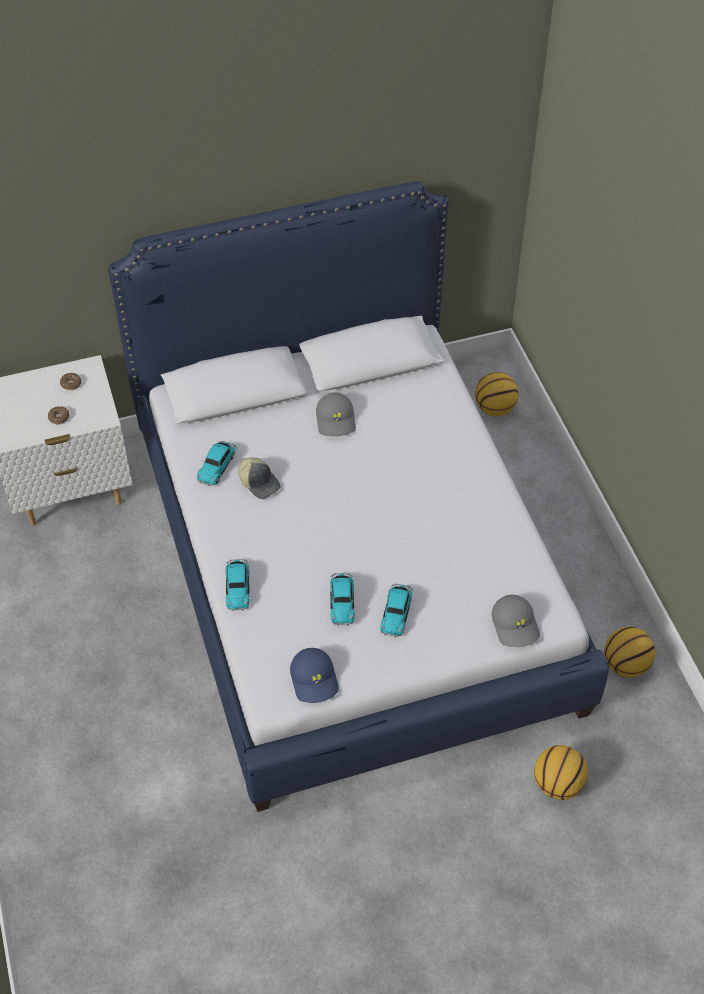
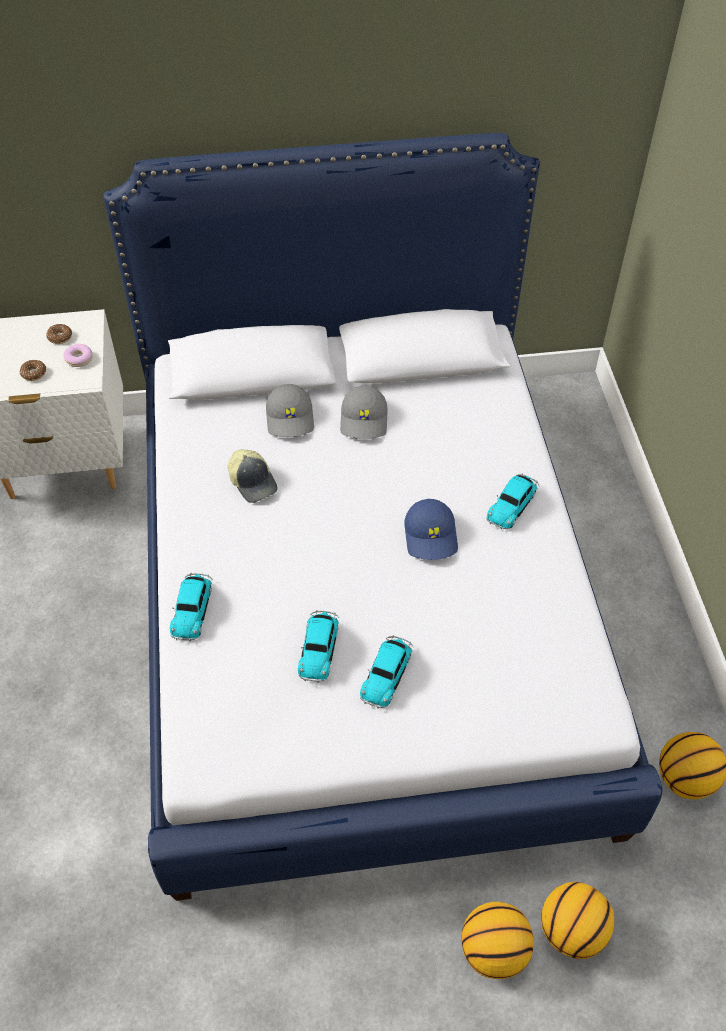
camera: 10 degrees right, 0 degrees up
(93, 400) = (79, 359): none -> donut
(217, 465) = (208, 455): toy car -> toy car (512, 504)
(315, 680) = (259, 751): blue cap -> blue cap (431, 536)
(495, 408) = (569, 437): basketball -> basketball (494, 951)
(516, 625) = (542, 717): grey cap -> grey cap (291, 418)

